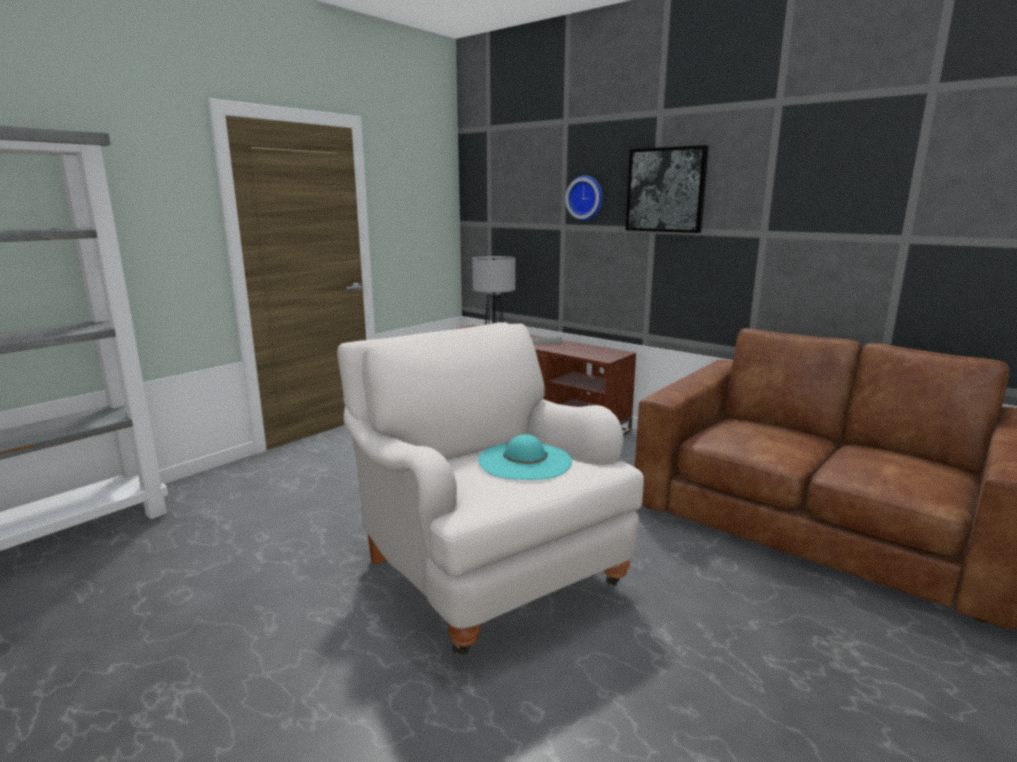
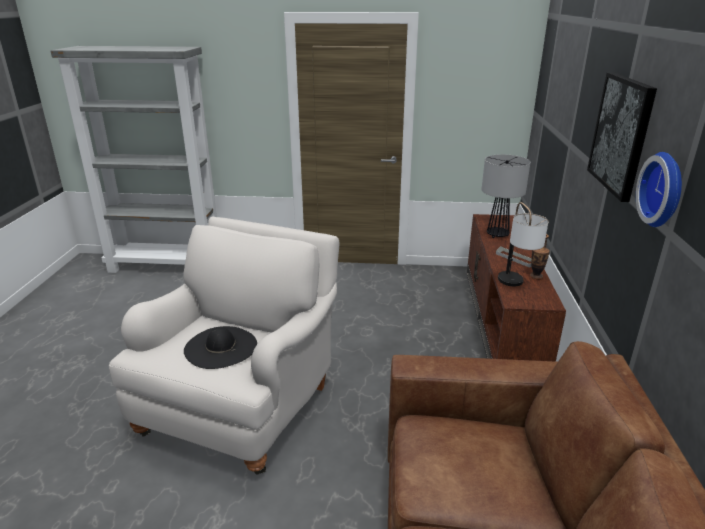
camera: 55 degrees right, 10 degrees up
(524, 461) = (220, 347): turquoise hat -> black hat
(578, 345) = (536, 276): none -> vase
(583, 353) = (515, 286): none -> table lamp
(586, 198) = (582, 119): wall clock -> wall clock (665, 190)

